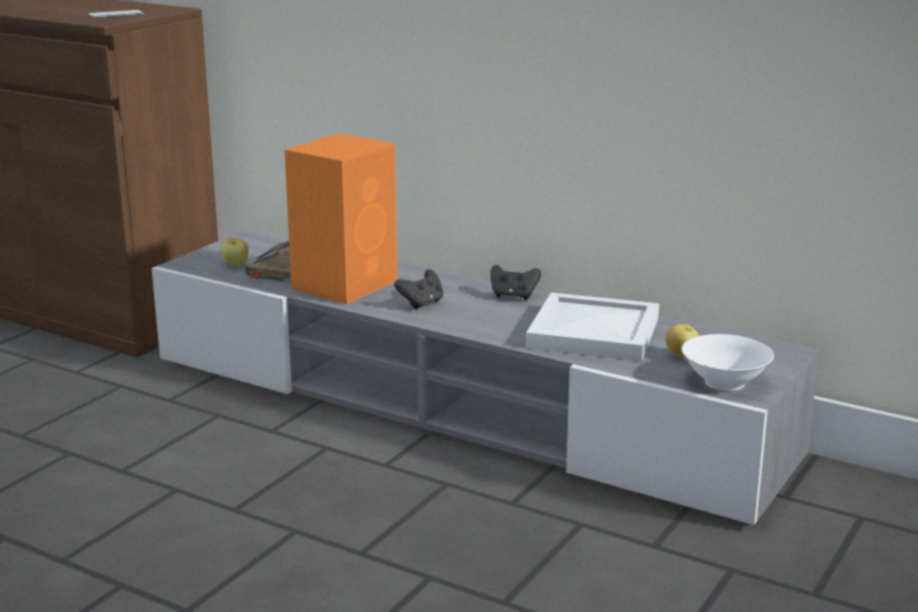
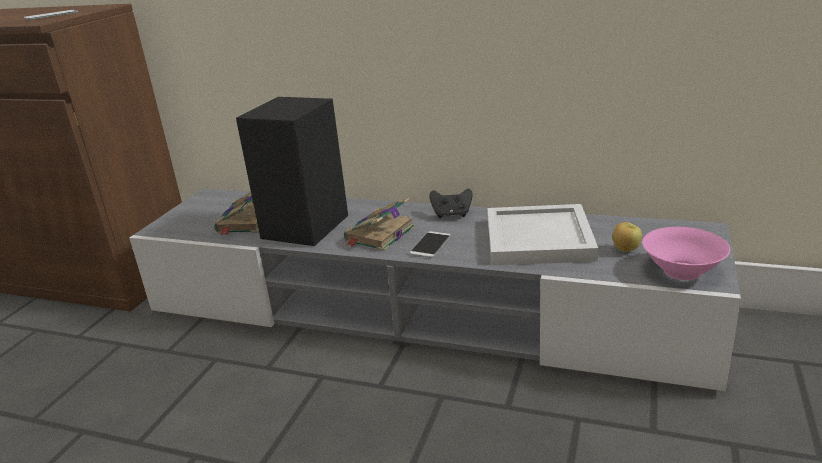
camera: 10 degrees left, 5 degrees up
(235, 265) = (204, 223): apple -> none
(346, 284) = (306, 225): orange speaker -> black speaker
(421, 304) = (379, 235): black game controller -> book
(472, 321) = (430, 245): none -> phone
(724, 382) = (682, 271): white bowl -> pink bowl

